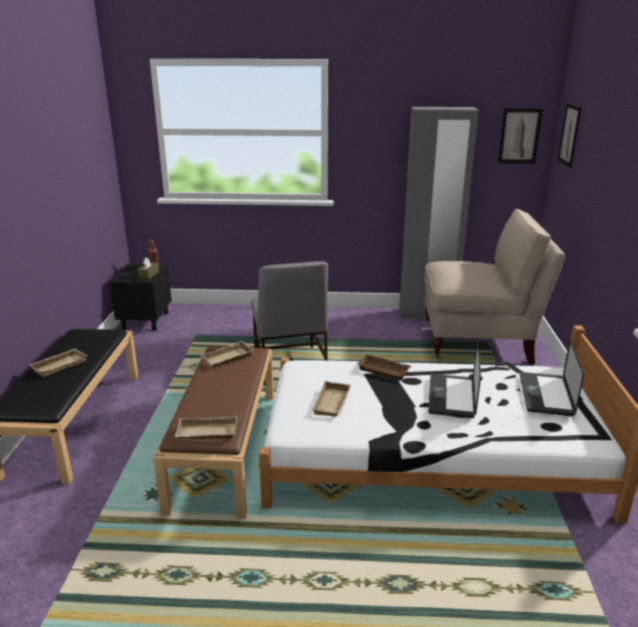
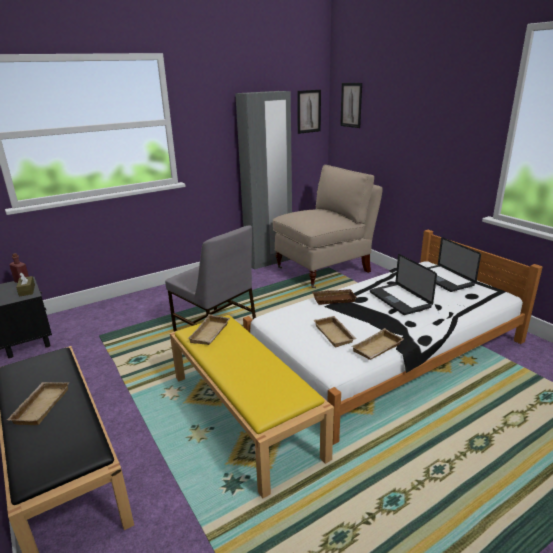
camera: 35 degrees left, 0 degrees up
(206, 433) = (284, 398): beige tray -> beige tray (378, 349)
(226, 449) = (245, 415): brown bench -> yellow bench

